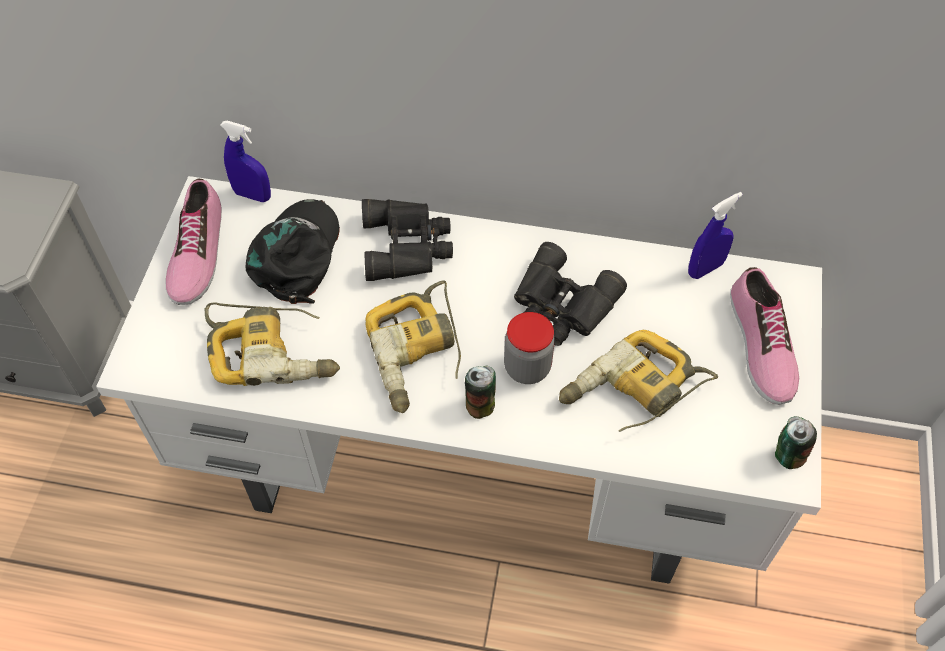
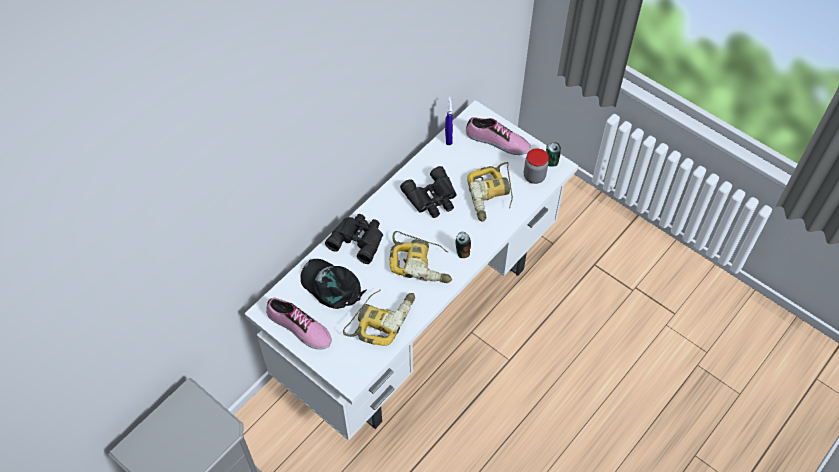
camera: 60 degrees left, 0 degrees up
(252, 195) = (279, 289): blue spray bottle -> none
(527, 367) = (455, 226): jar -> jar (534, 176)

